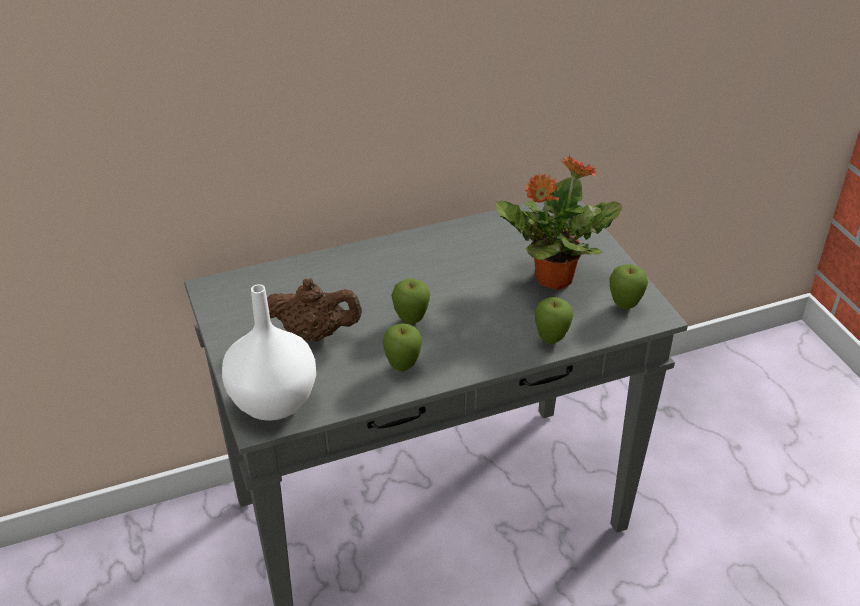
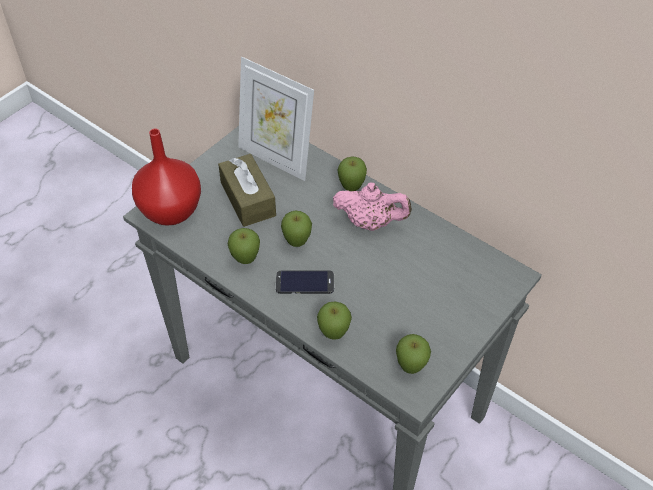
camera: 60 degrees right, 10 degrees up
(272, 403) = (169, 211): white vase -> red vase
(274, 291) = (276, 158): none -> picture frame
(314, 334) = (248, 199): brown teapot -> brown tissue box
(370, 256) = (351, 188): none -> apple
(428, 262) = (370, 222): none -> pink teapot
(469, 335) = (305, 283): none -> phone
(552, 278) = (410, 305): potted plant -> none

